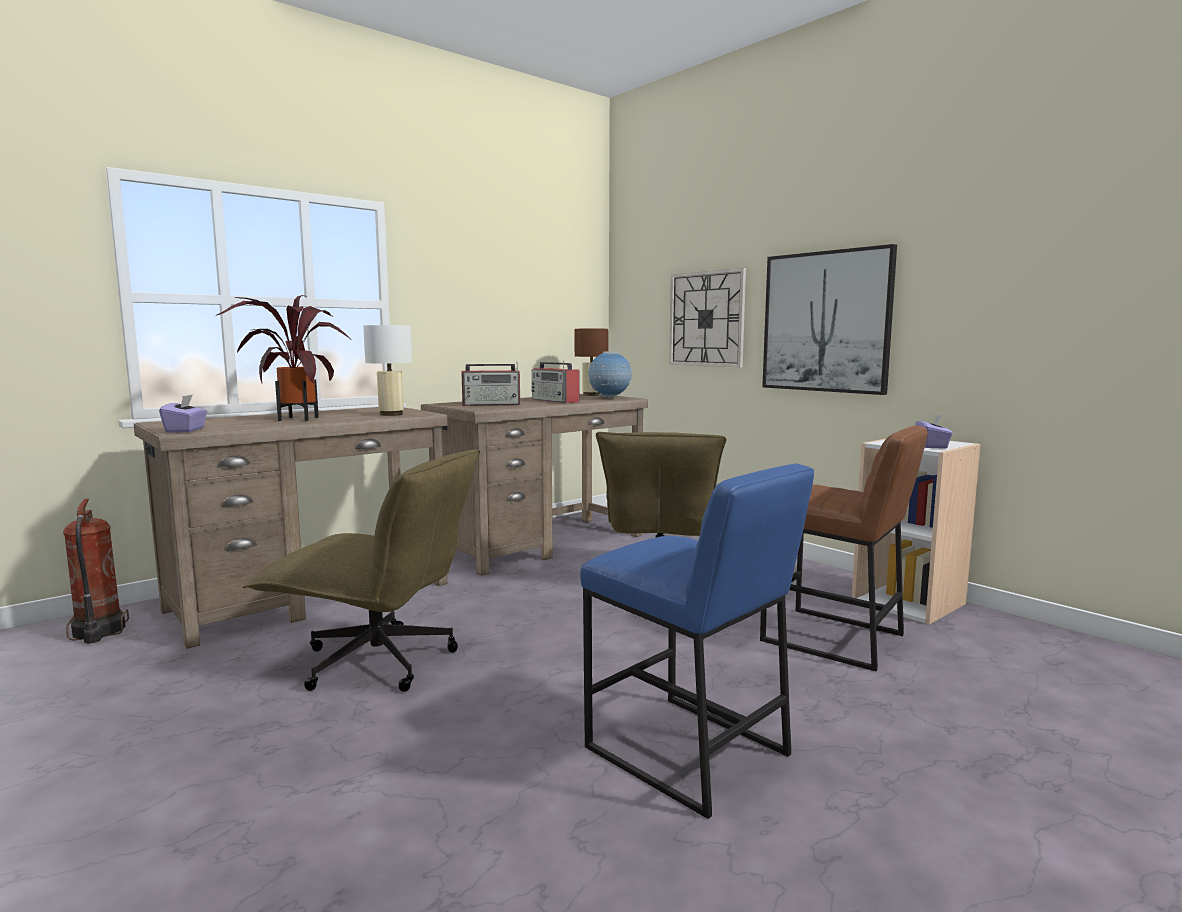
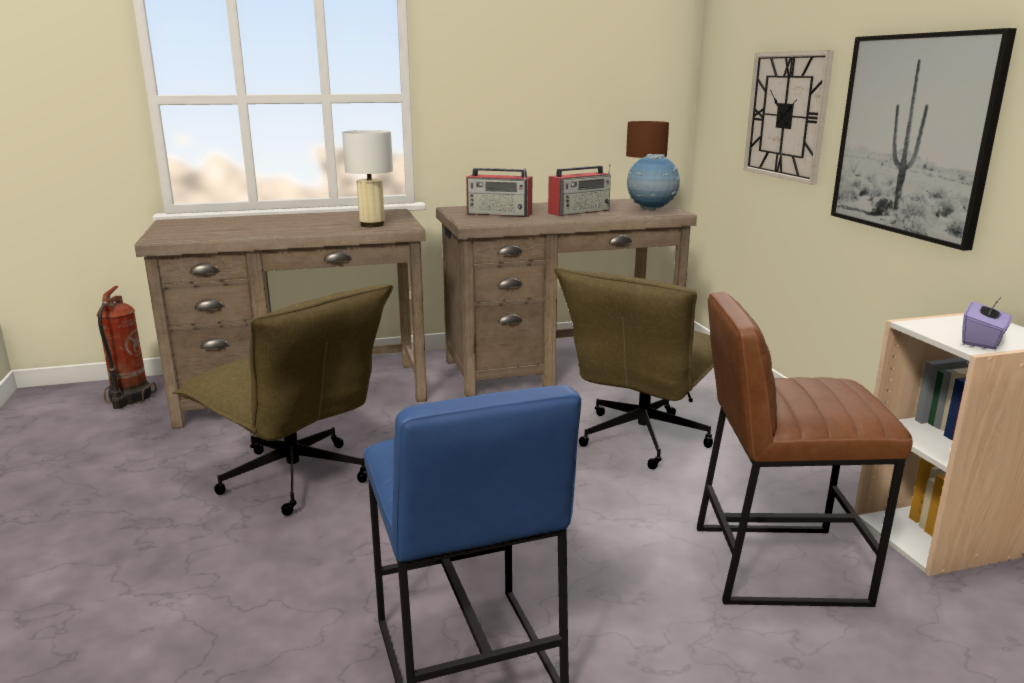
camera: 25 degrees right, 10 degrees up
(186, 430) = (167, 236): purple tissue box -> none
(295, 418) = (280, 225): potted plant -> none
(555, 401) = (580, 212): radio -> radio turned 105 degrees counterclockwise
(834, 638) = (775, 564): brown chair -> brown chair turned 120 degrees clockwise

